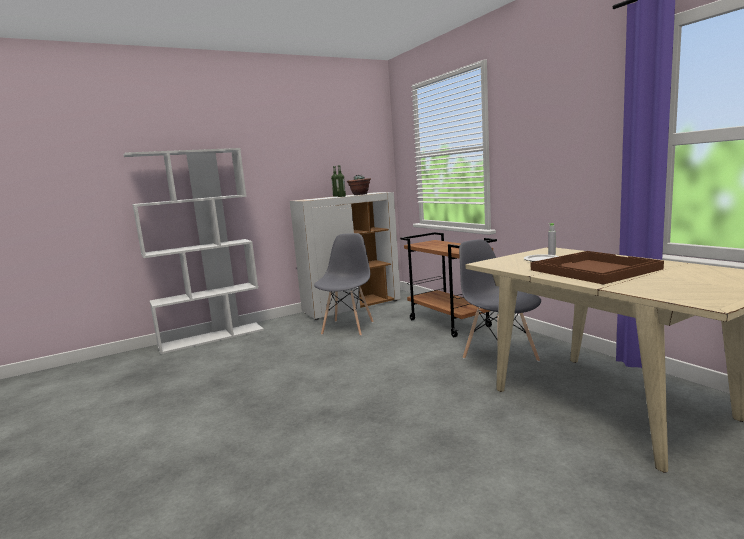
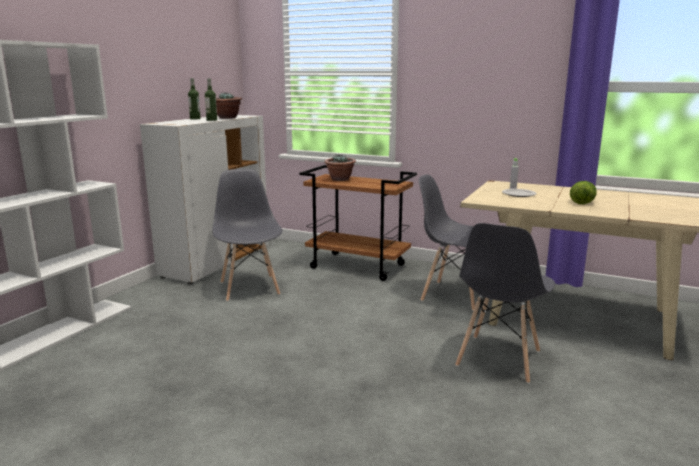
camera: 35 degrees left, 5 degrees up
(435, 244) = (340, 179): none -> potted plant
(460, 420) = (498, 359): none -> grey chair
(592, 269) = (582, 202): brown tray -> lettuce

